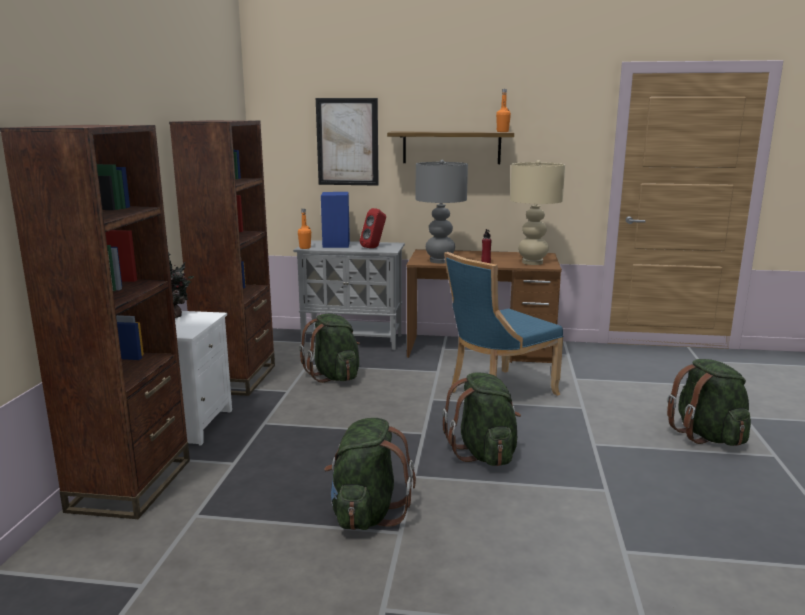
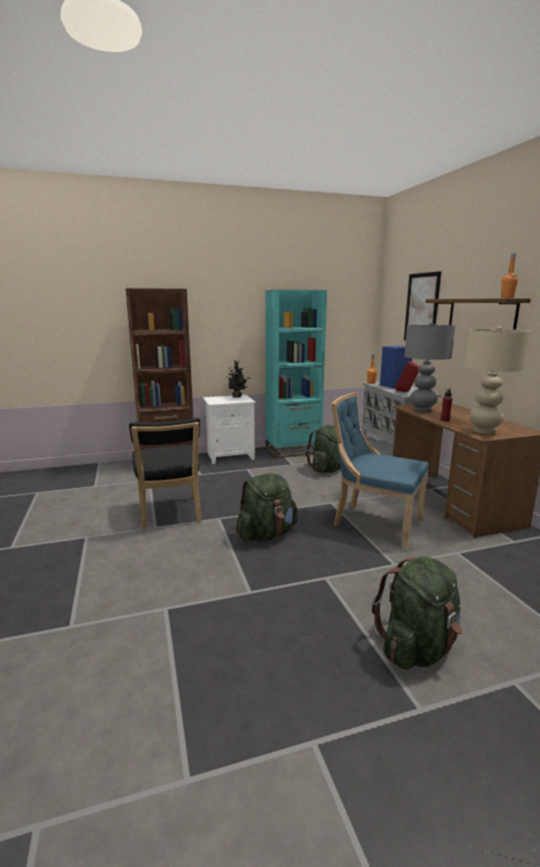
camera: 65 degrees right, 0 degrees up
(237, 378) = (293, 450): brown bookcase -> turquoise bookcase
(366, 513) = (170, 514): green backpack -> black chair

